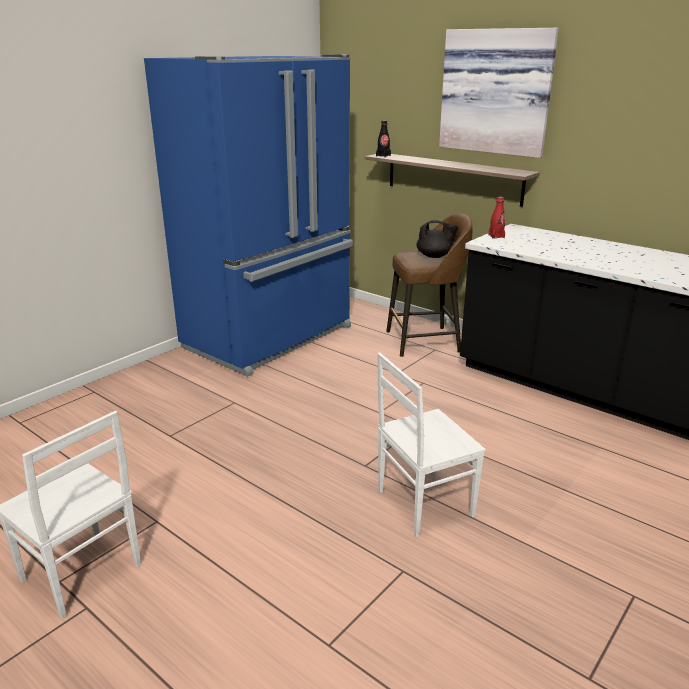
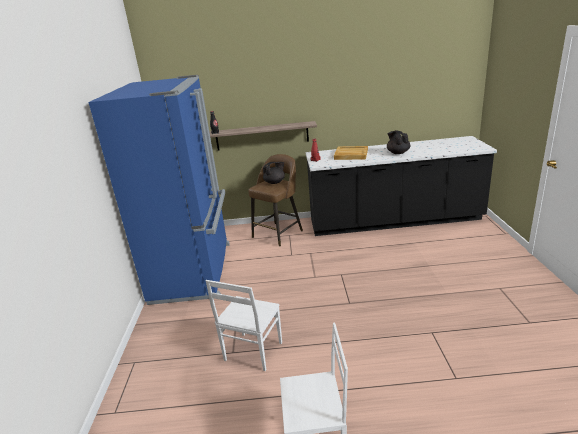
camera: 40 degrees left, 0 degrees up
(423, 503) = (395, 302): white chair -> white chair (252, 352)
(497, 92) = (280, 82): picture -> none
(564, 245) = (350, 154): none -> beige tray
(648, 267) = (398, 153): none -> black teapot

